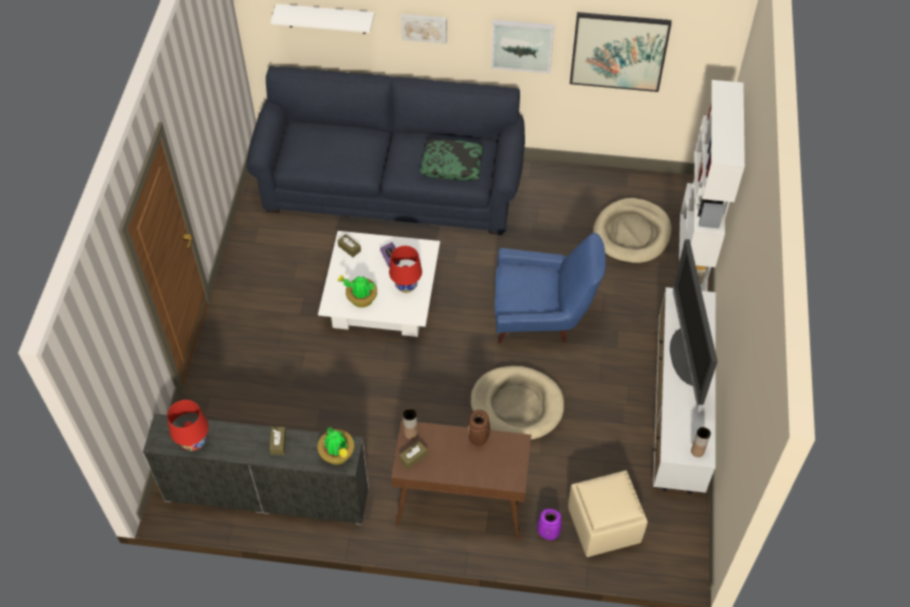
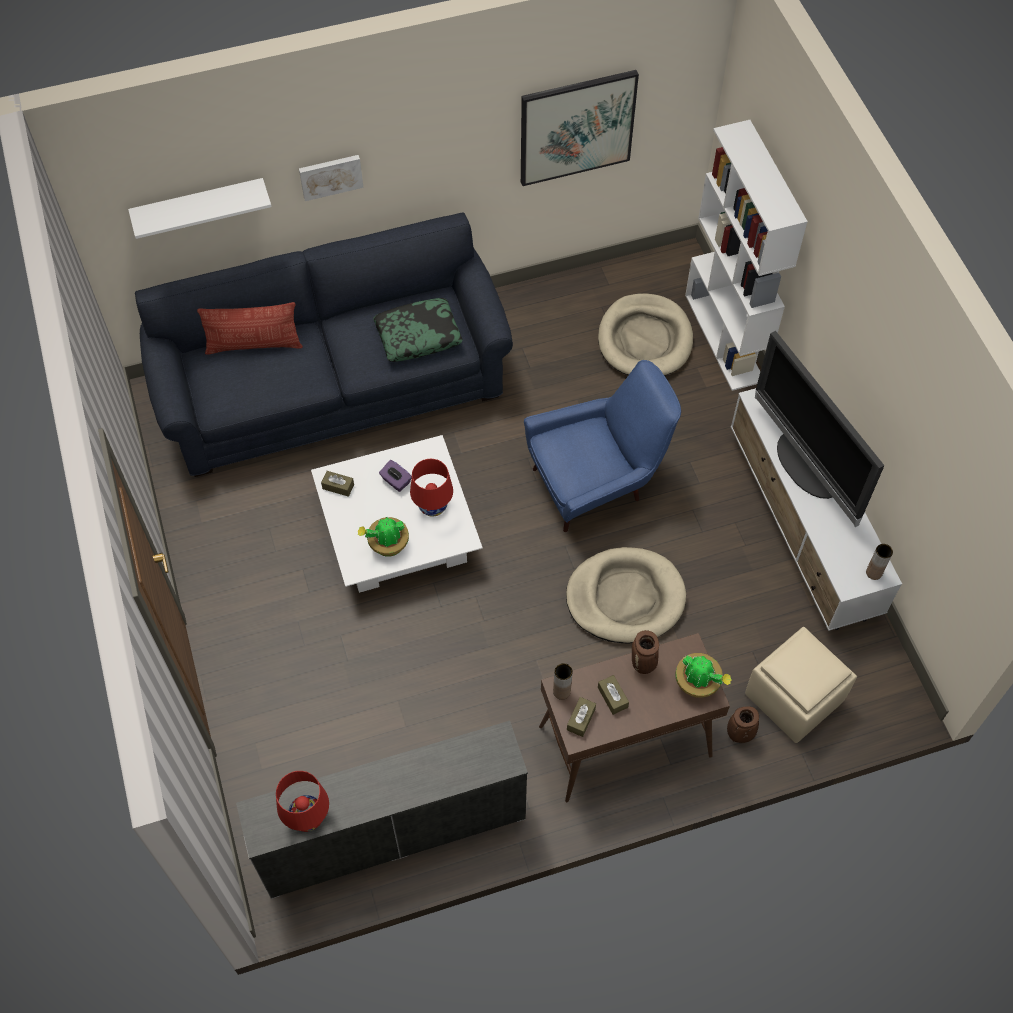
camera: 25 degrees left, 5 degrees up
(278, 443) = (413, 772): brown tissue box -> brown tissue box (612, 697)
(337, 132) = (254, 345): none -> pillow
(337, 455) = (493, 756): potted plant -> potted plant (698, 684)
(522, 45) = (457, 158): picture -> none
(547, 534) = (739, 735): purple vase -> brown vase

